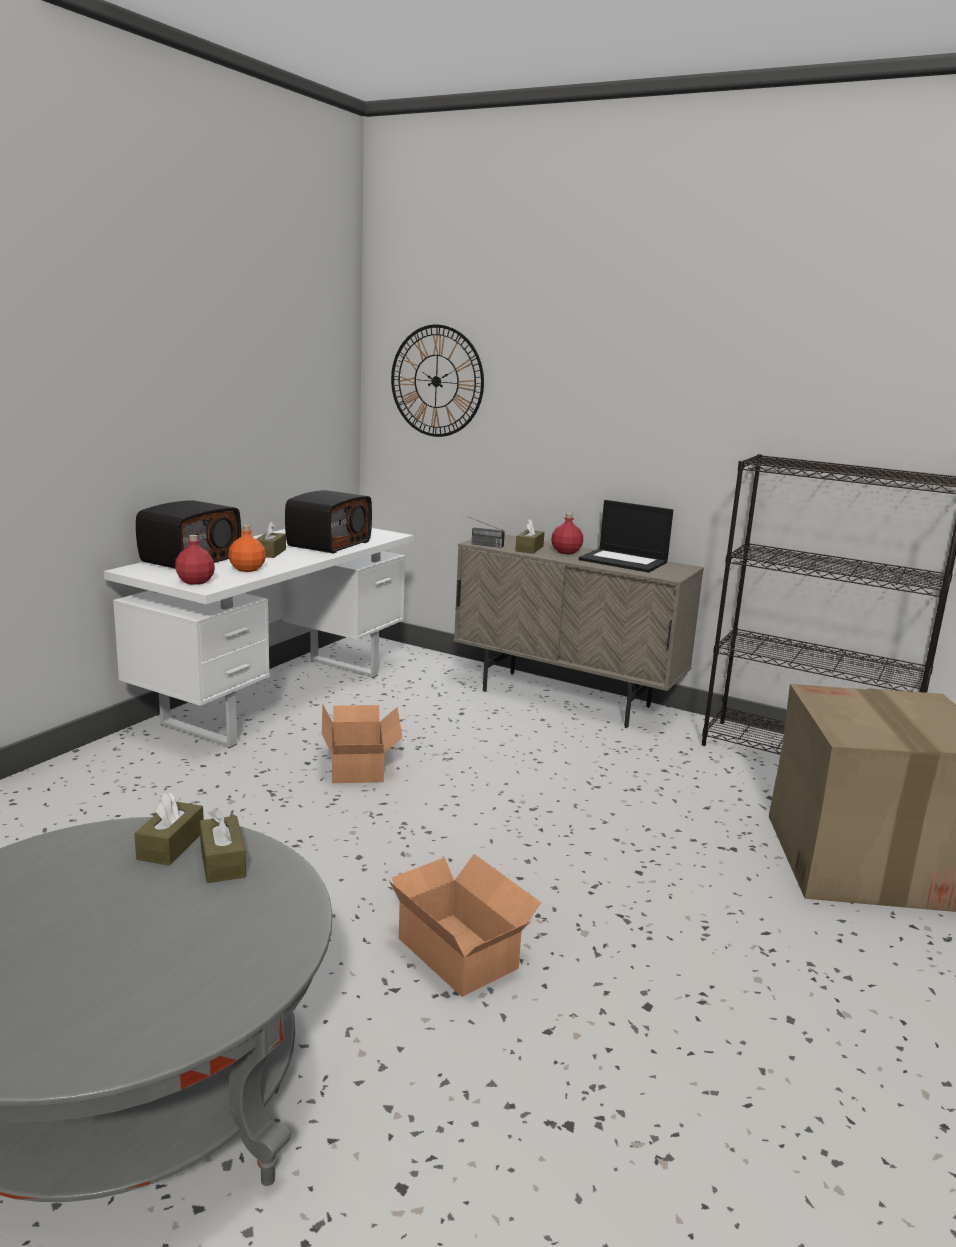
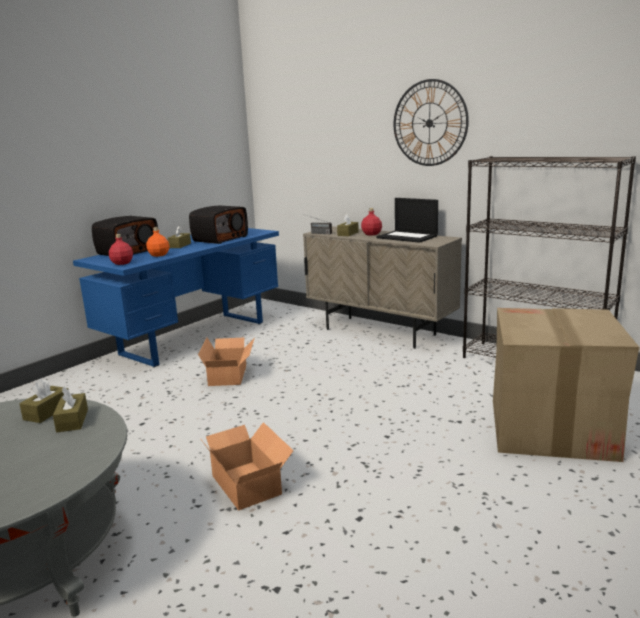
camera: 10 degrees right, 0 degrees up
(277, 697) = (194, 337): white desk -> blue desk
(436, 381) = (290, 131): wall clock -> wall clock (429, 123)

